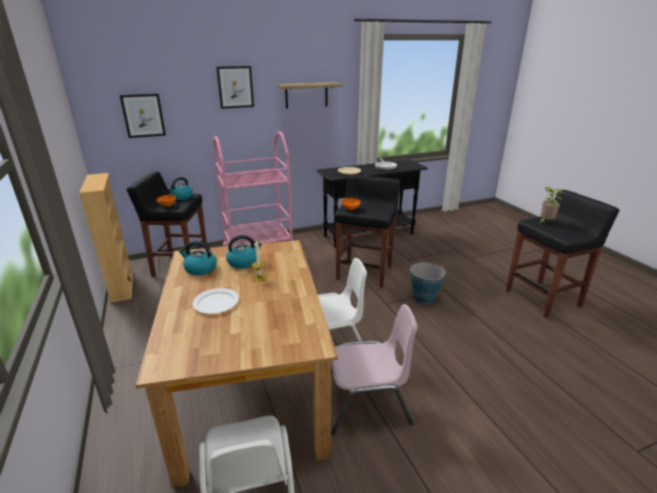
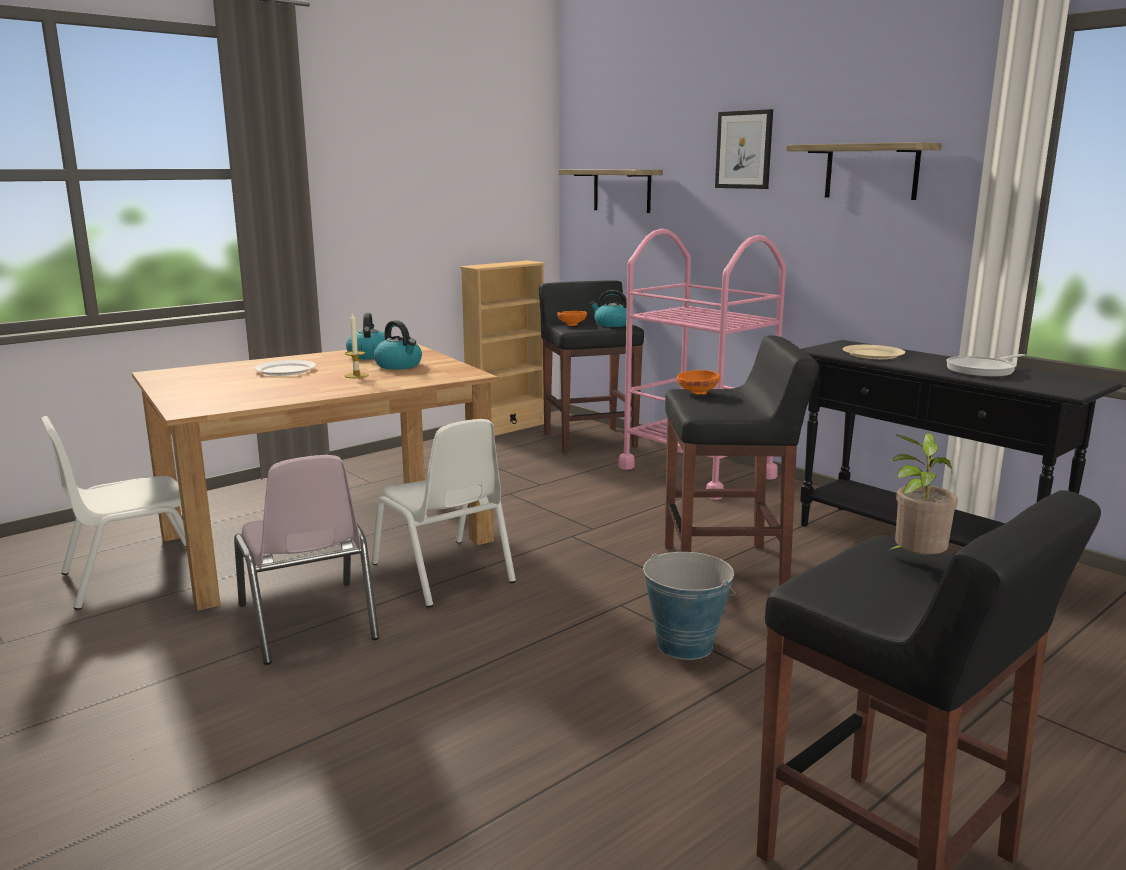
camera: 70 degrees right, 10 degrees down
(143, 115) = (622, 190): picture -> shelf

